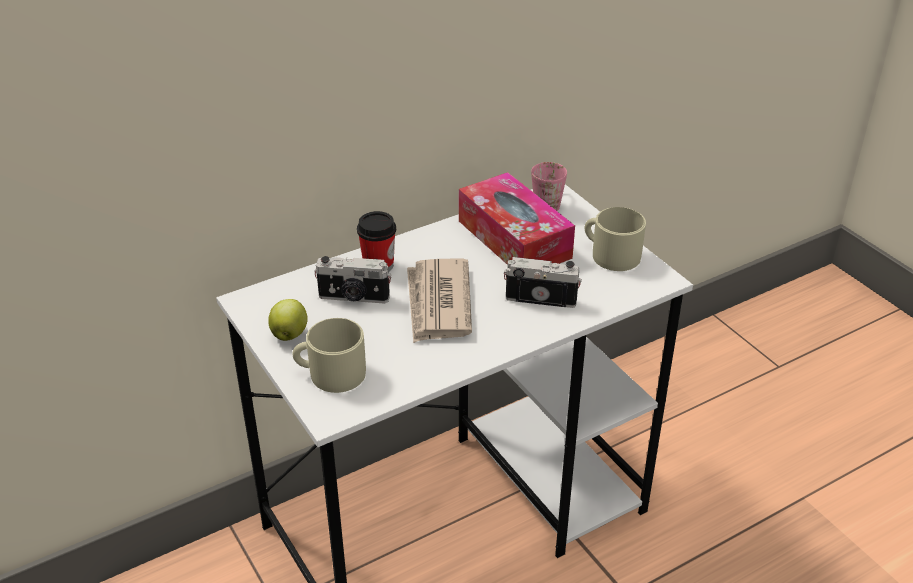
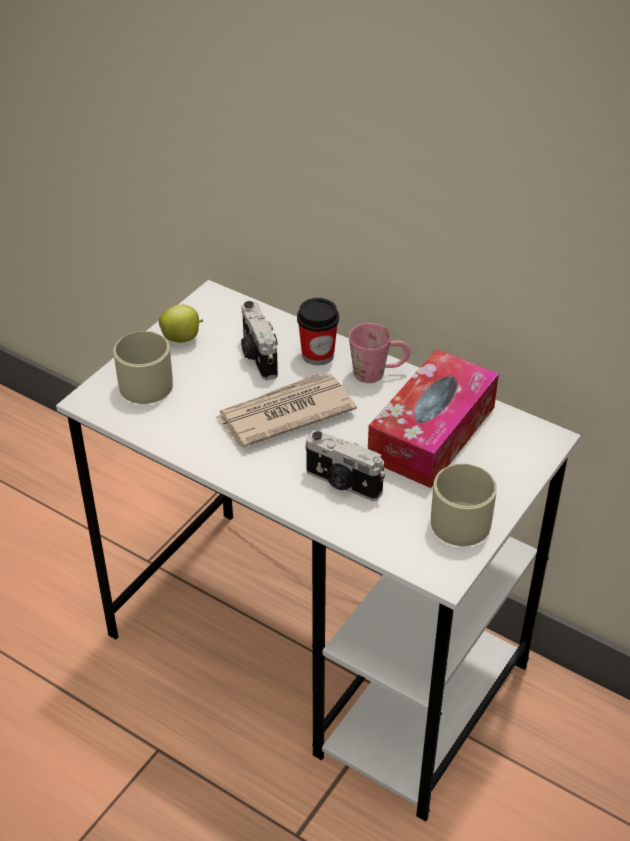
camera: 65 degrees right, 5 degrees up
(541, 298) = (342, 483): camera -> camera turned 135 degrees clockwise
(549, 202) = (525, 439): pink mug -> pink mug (378, 372)

